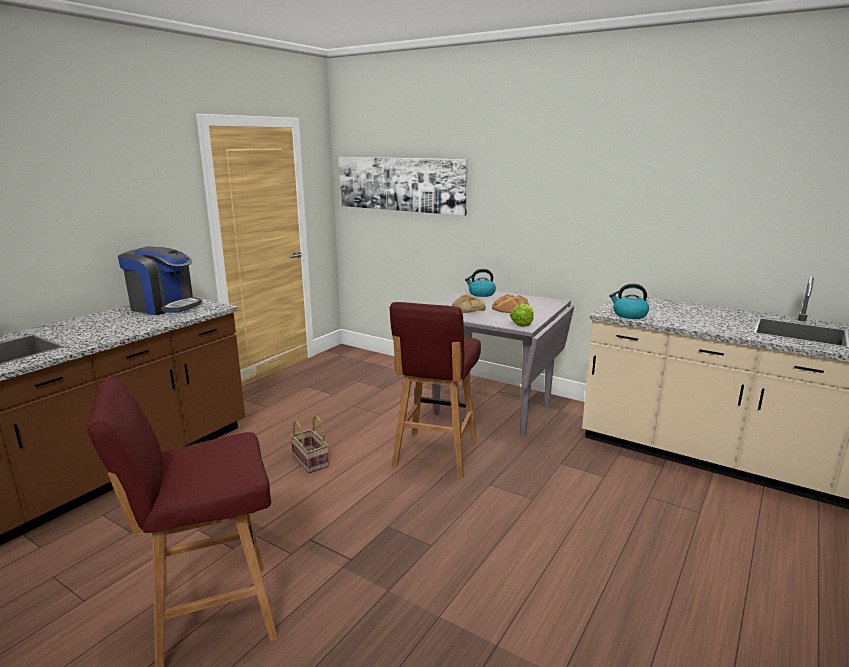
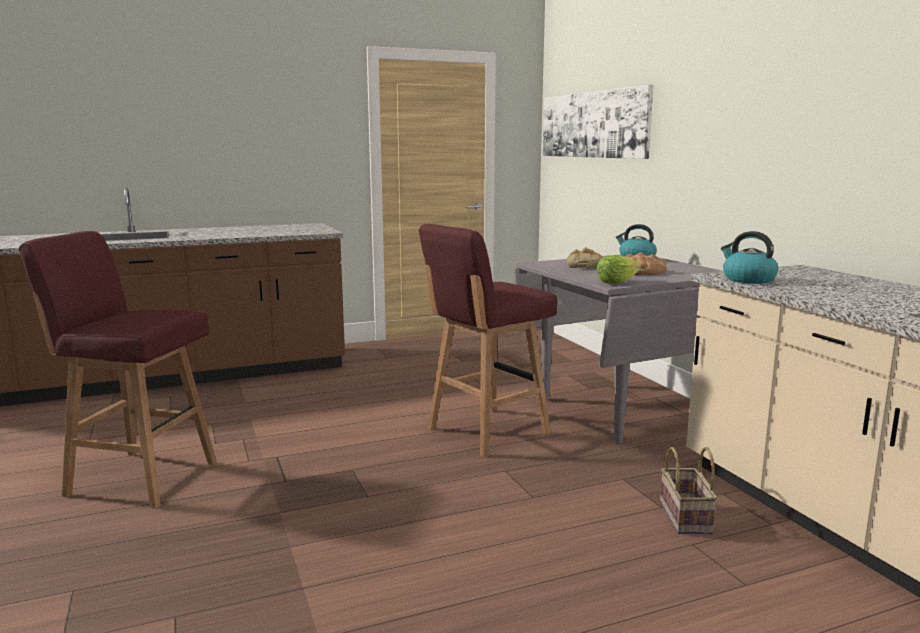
camera: 35 degrees right, 5 degrees down
(164, 306) = (289, 228): coffee machine -> none
(311, 461) = (363, 405): basket -> basket (687, 518)

